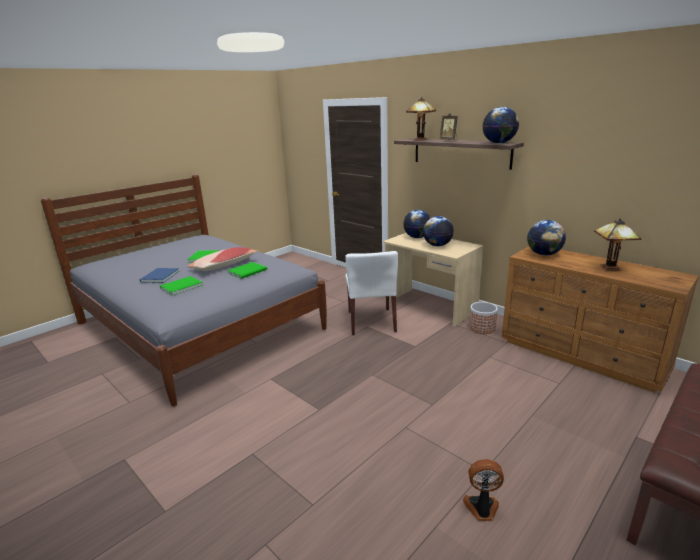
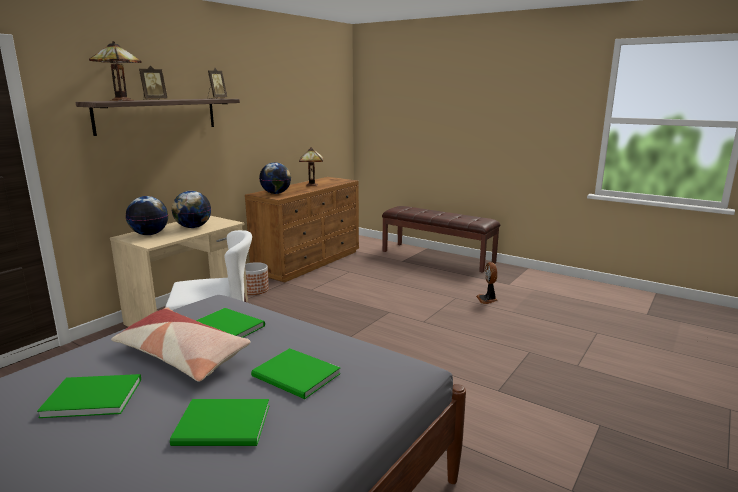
camera: 100 degrees left, 5 degrees down
(158, 277) = (225, 426): blue book -> green book
(499, 143) = (216, 98): globe -> picture frame

